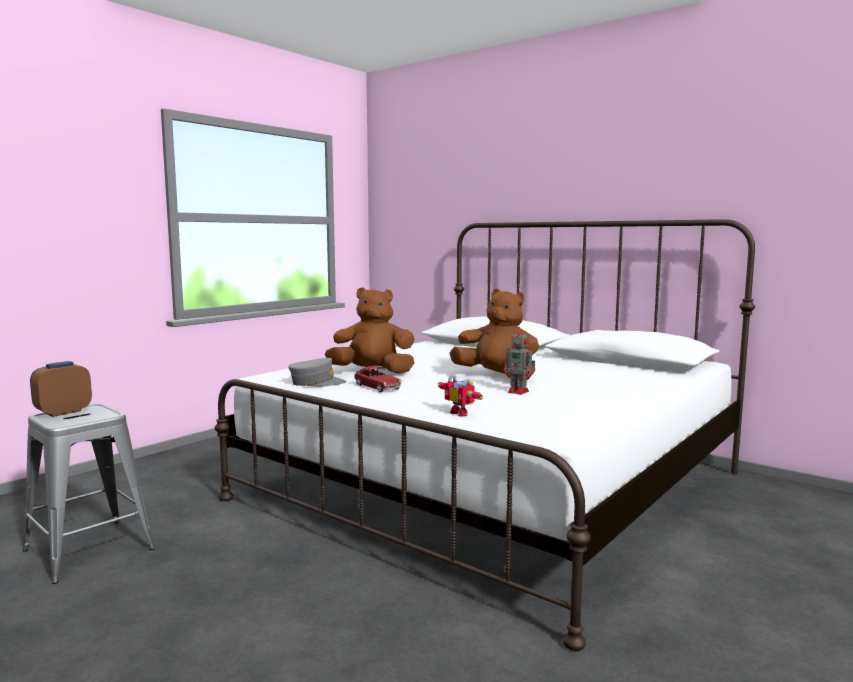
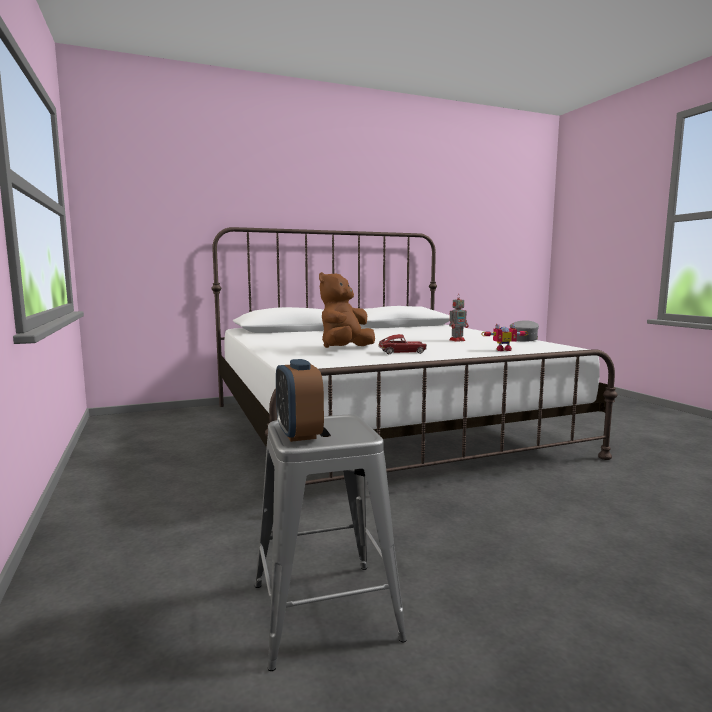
camera: 60 degrees left, 0 degrees up
(316, 383) = (360, 359): grey cap -> grey cap (523, 339)
(497, 376) = (407, 338): brown plush toy -> none

